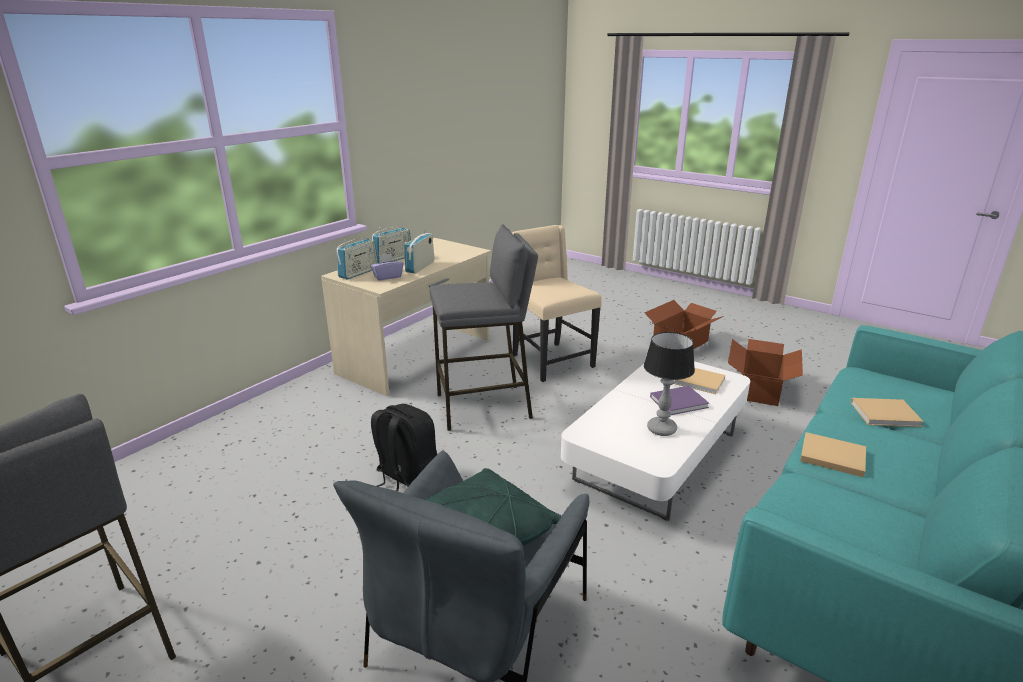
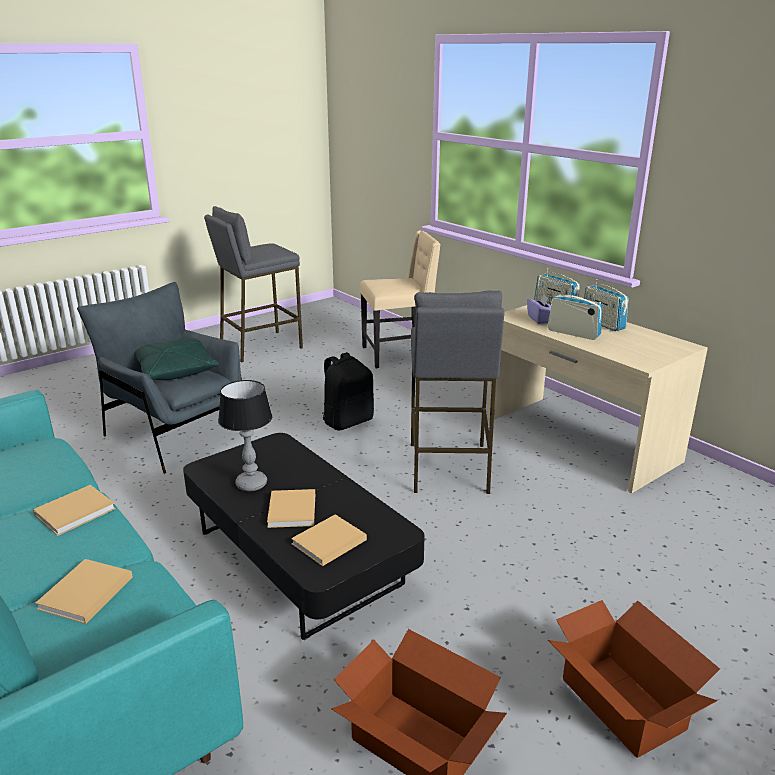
camera: 105 degrees right, 0 degrees up
(550, 361) = (556, 531): beige chair -> beige chair (398, 354)
(656, 456) = (298, 558): white coffee table -> black coffee table
(680, 402) = (292, 511): purple book -> beige book

